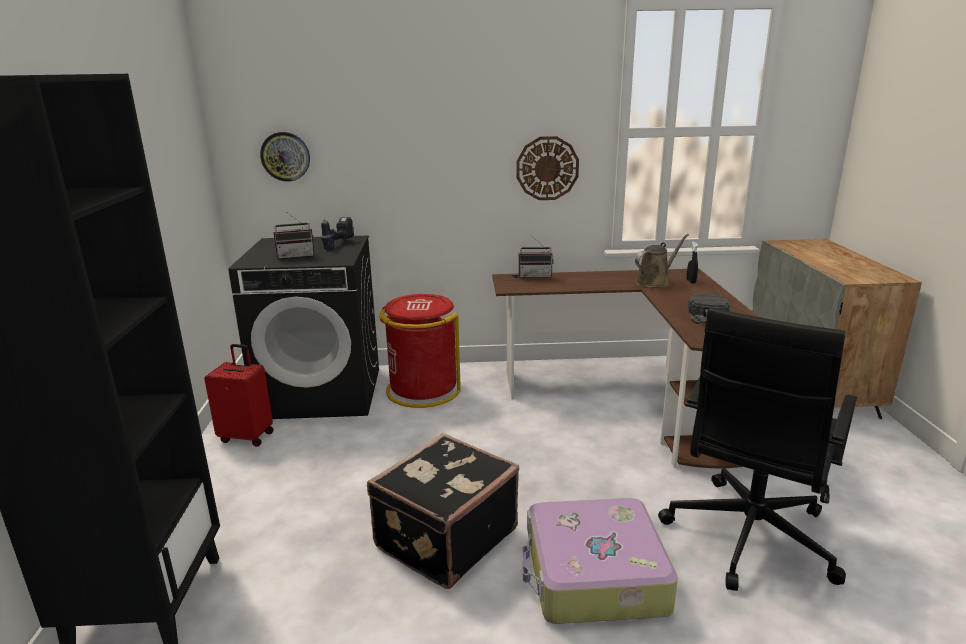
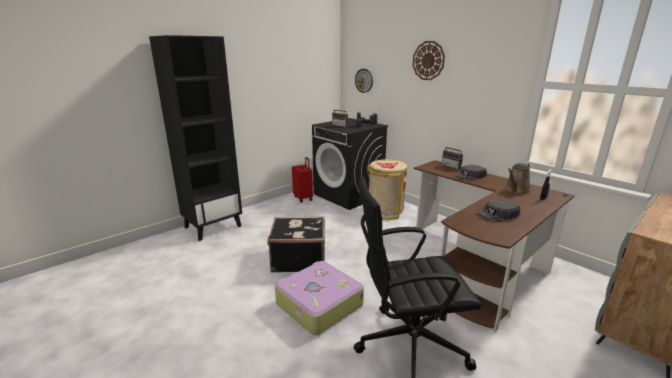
camera: 50 degrees right, 0 degrees up
(422, 390) = (385, 211): red trash can -> beige trash can
(547, 168) = (484, 102): wall clock -> wall clock (428, 60)
(579, 281) = (470, 176): none -> black cap
(654, 282) = (516, 190): brown watering can -> brown watering can turned 120 degrees clockwise

